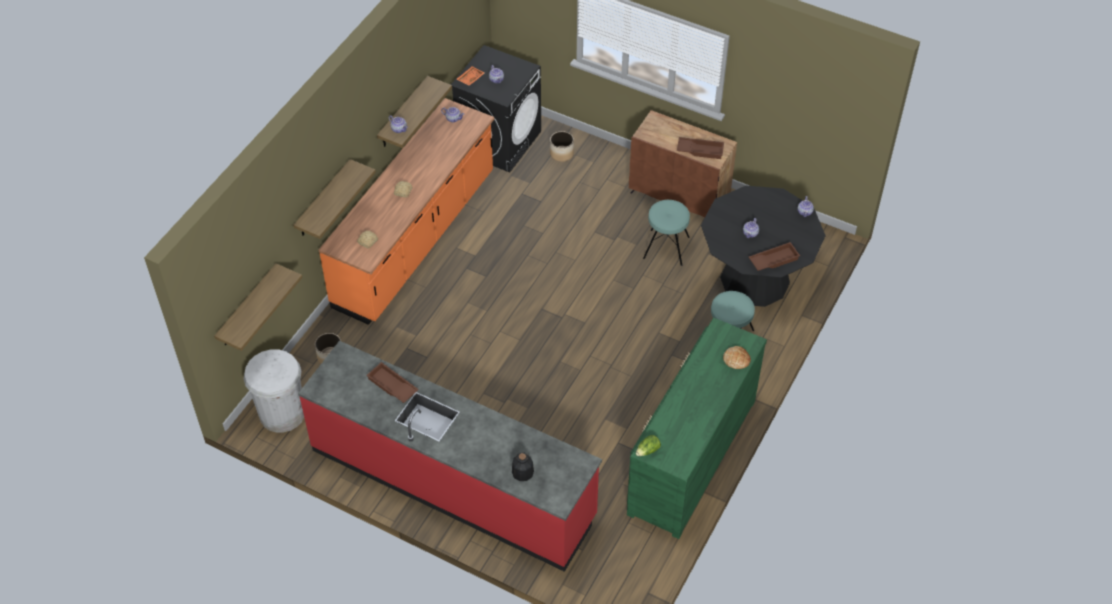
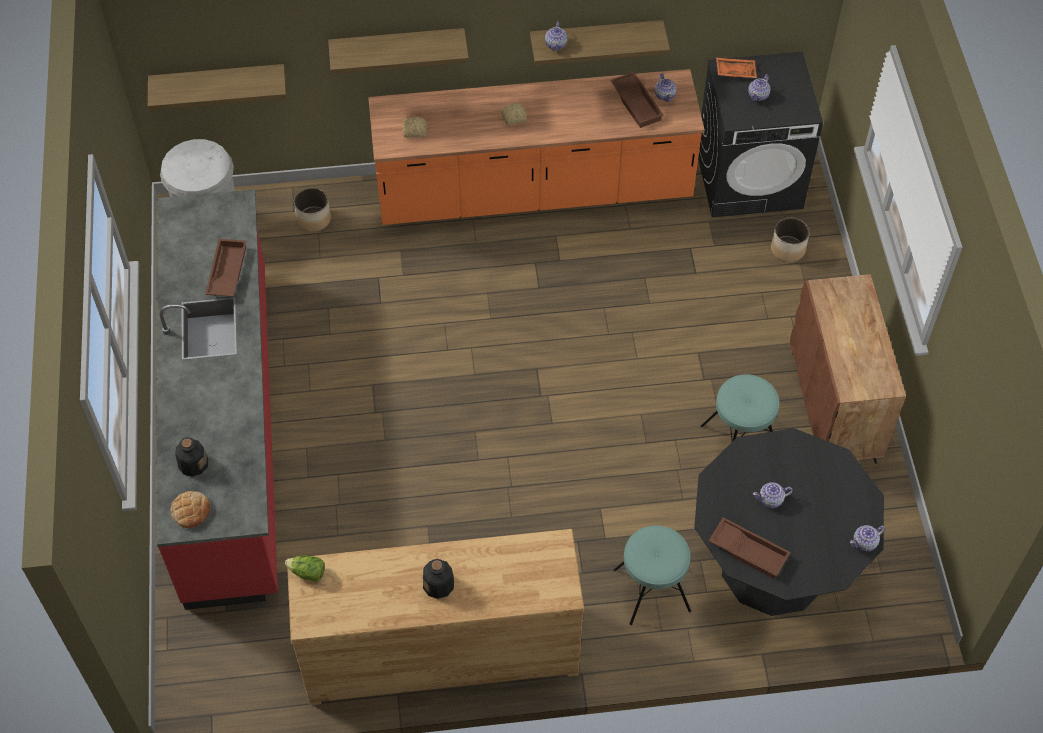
camera: 55 degrees right, 5 degrees up
(691, 456) = (440, 650): green dresser -> brown dresser
(700, 150) = (853, 364): brown tray -> brown tray (637, 103)
(703, 394) = (439, 584): none -> bottle
(736, 359) = (522, 592): bread -> bread (191, 511)

